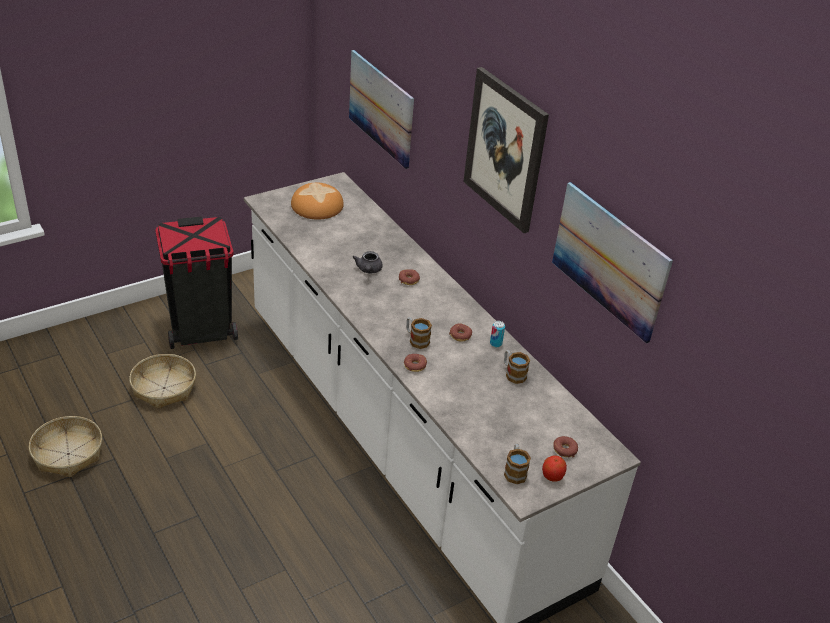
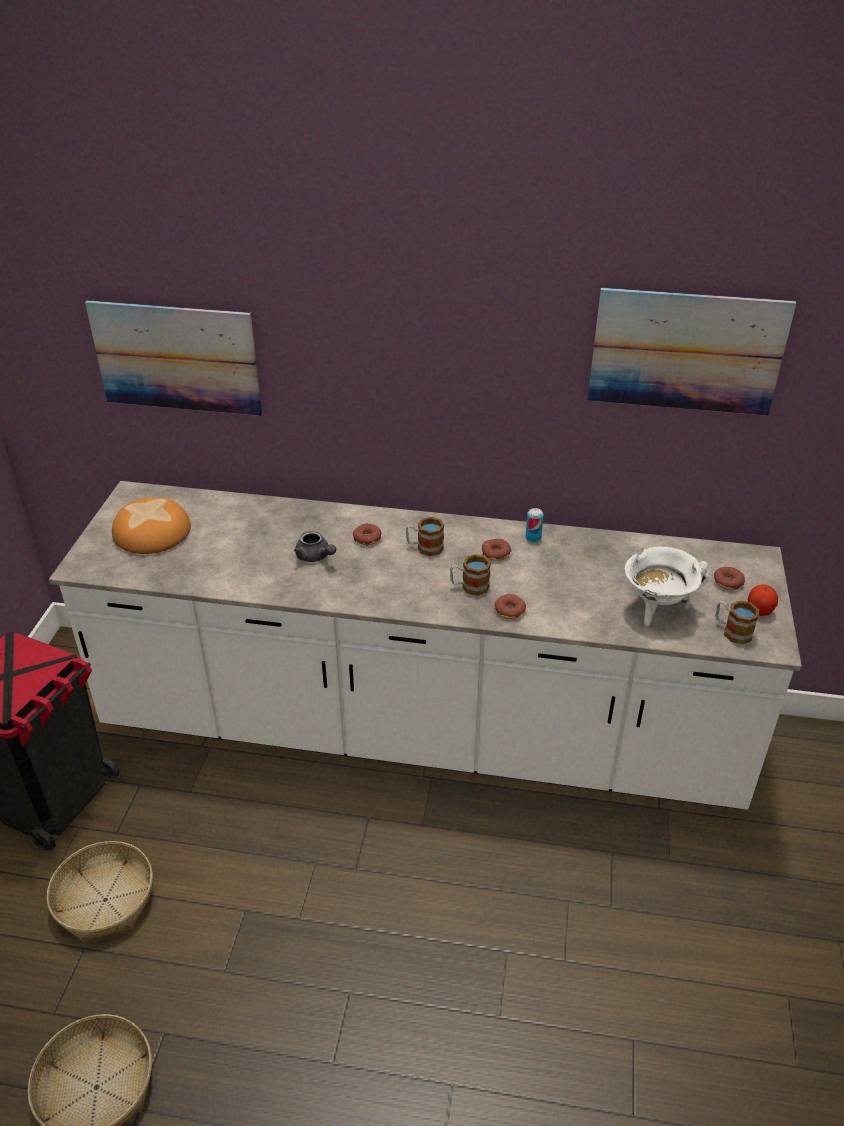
camera: 45 degrees left, 0 degrees up
(494, 427) = (657, 609): none -> white cooking pot
(505, 149) = (464, 301): picture -> none
(513, 373) = (589, 552): mug -> mug (424, 547)

